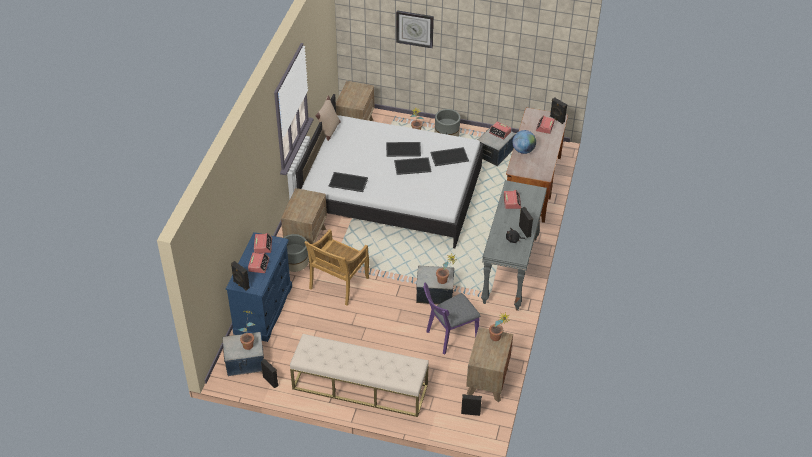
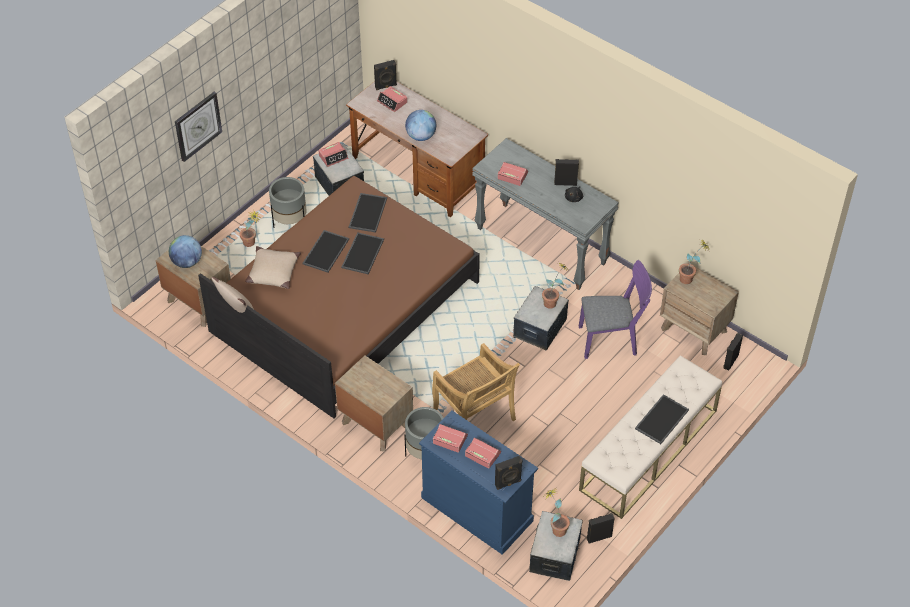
camera: 65 degrees left, 5 degrees up
(348, 182) = (353, 325): tray -> tray (661, 418)
(353, 93) = (187, 262): none -> globe
(371, 133) = (273, 272): none -> beige pillow
(392, 192) = (345, 307): white bed -> brown bed
(448, 336) = (612, 339): purple chair -> purple chair turned 90 degrees counterclockwise

